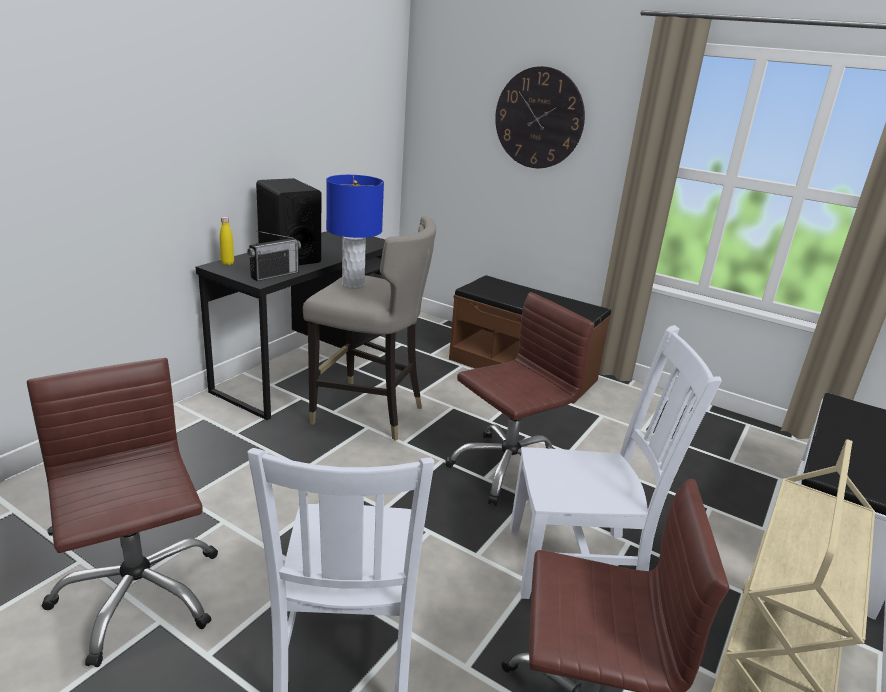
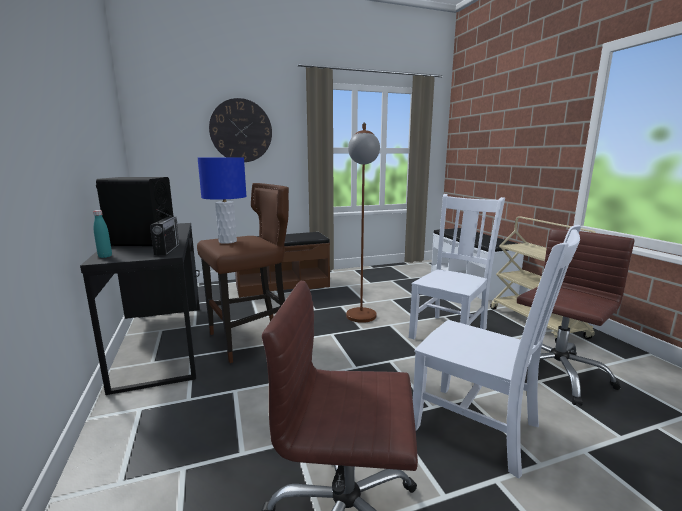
camera: 50 degrees left, 10 degrees down
(227, 263) = (105, 256): yellow bottle -> turquoise bottle
(369, 413) = (252, 339): grey stool -> brown stool
(507, 469) = (361, 320): brown office chair -> brown floor lamp

